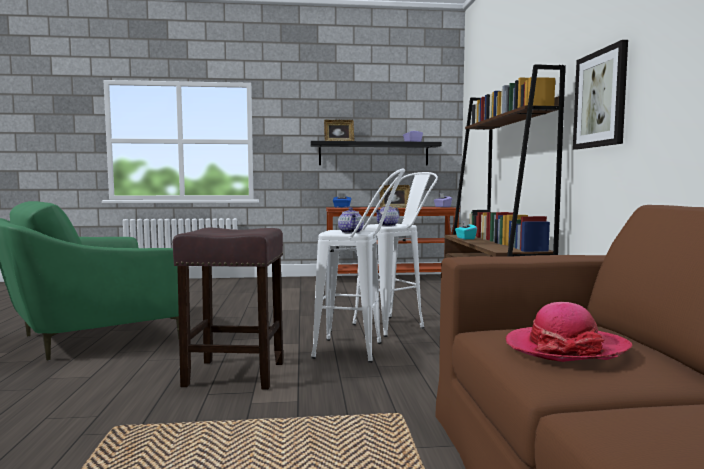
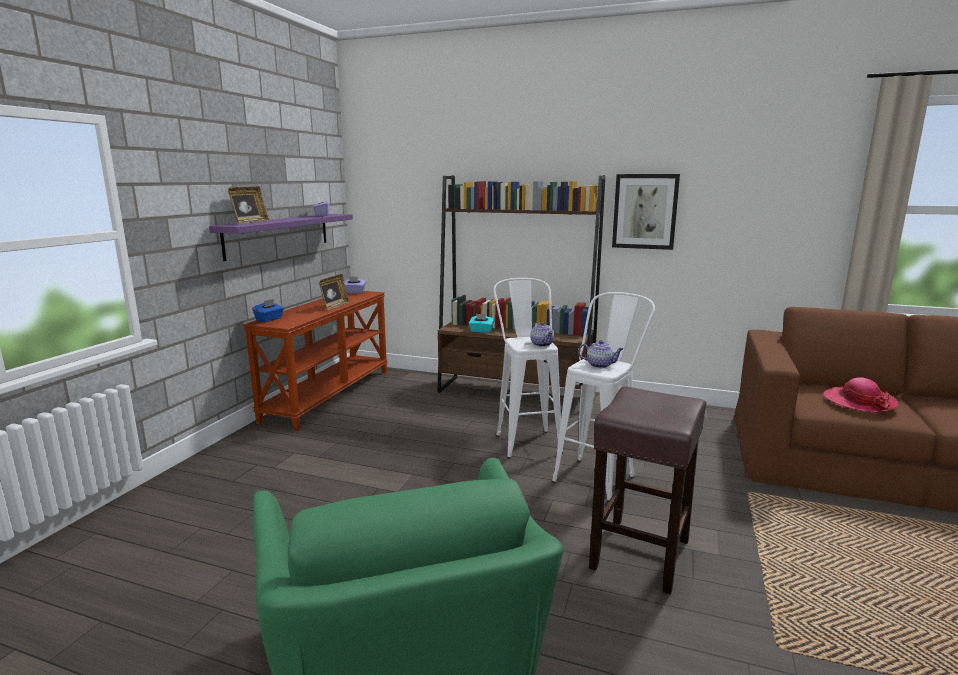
camera: 65 degrees left, 10 degrees up
(373, 154) = (279, 234): black shelf -> purple shelf

